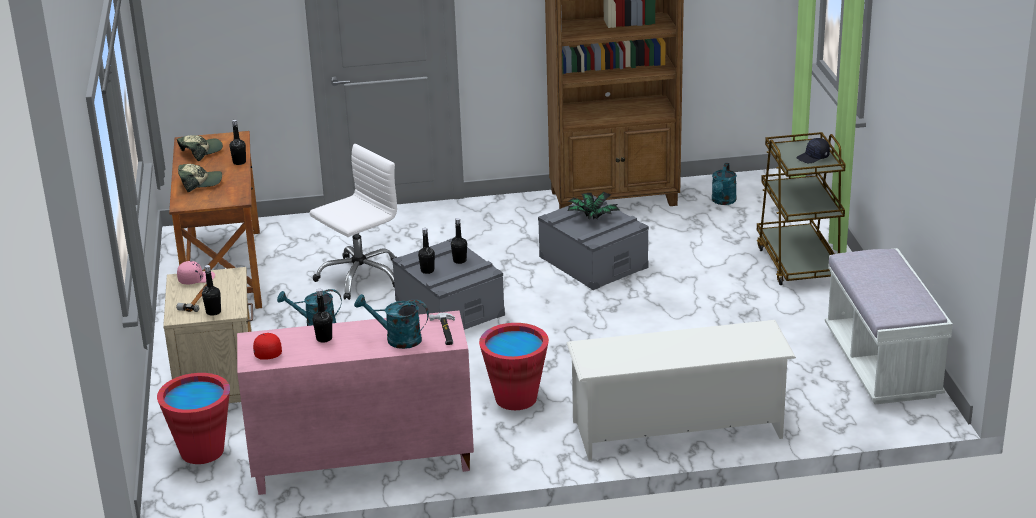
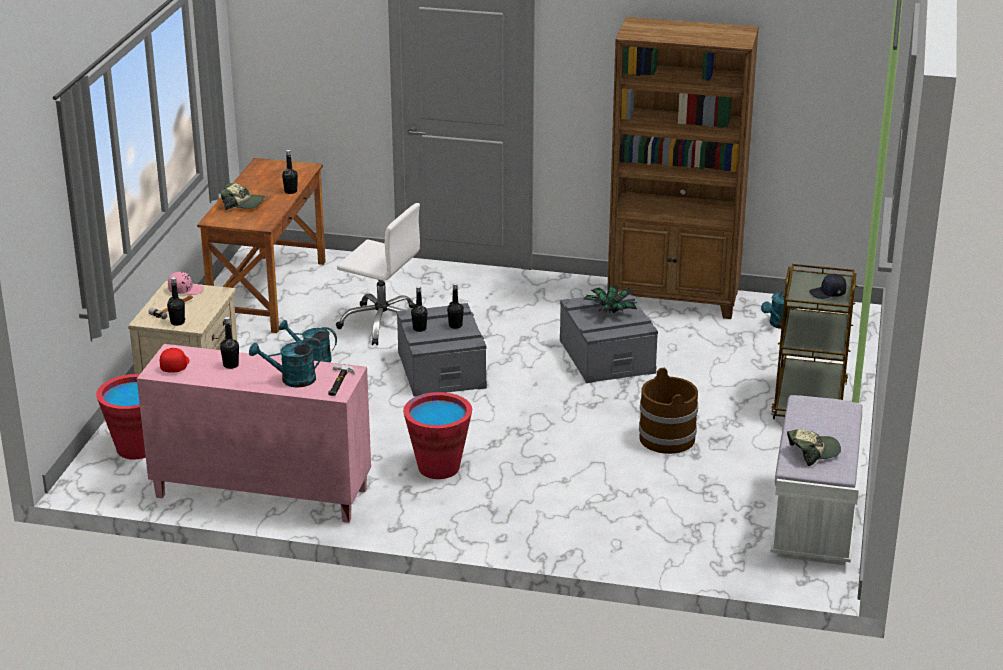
camera: 20 degrees right, 0 degrees up
(200, 152) = (265, 175): cap -> cap (812, 452)
(360, 276) = (383, 323): white office chair -> white office chair turned 45 degrees clockwise
(397, 339) = (291, 380): turquoise watering can -> turquoise watering can turned 45 degrees counterclockwise
(678, 430) = (566, 533): white shoe rack -> none
(701, 323) = (666, 438): none -> brown bucket

